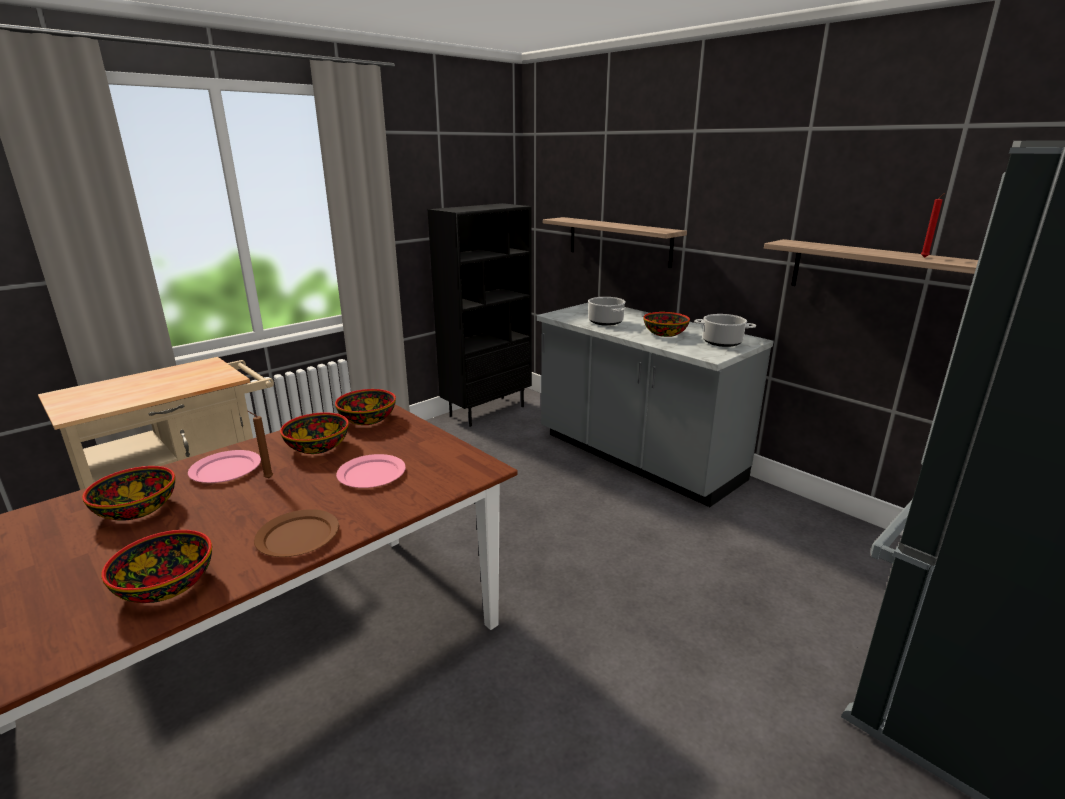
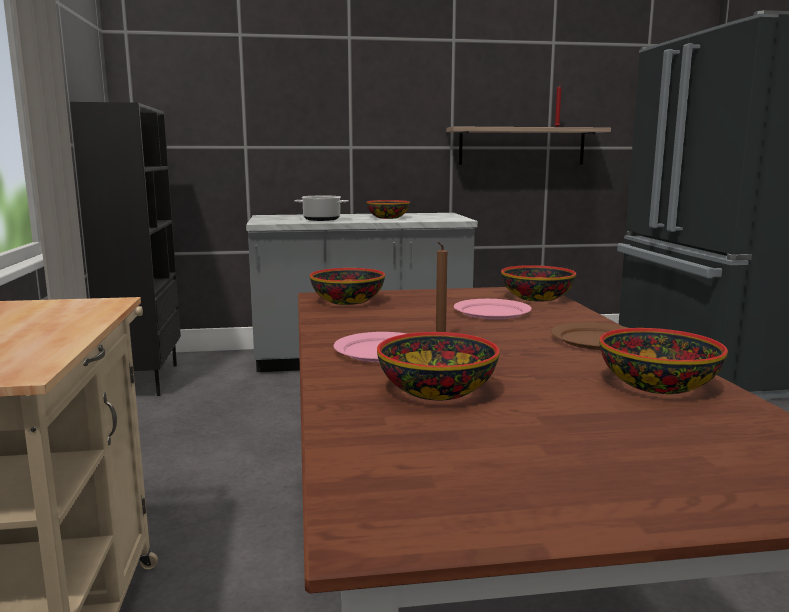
camera: 55 degrees left, 10 degrees down
(318, 447) = (388, 319): bowl -> bowl (537, 298)
(619, 241) = (272, 147): shelf -> none
(722, 342) = (436, 215): cooking pot -> none

